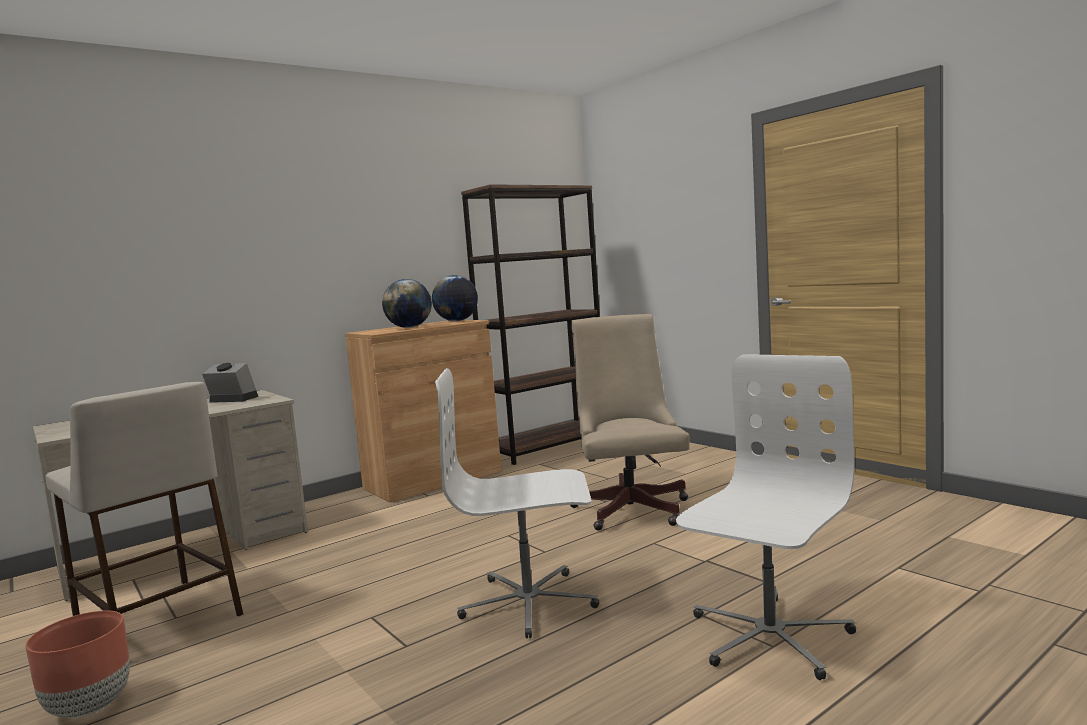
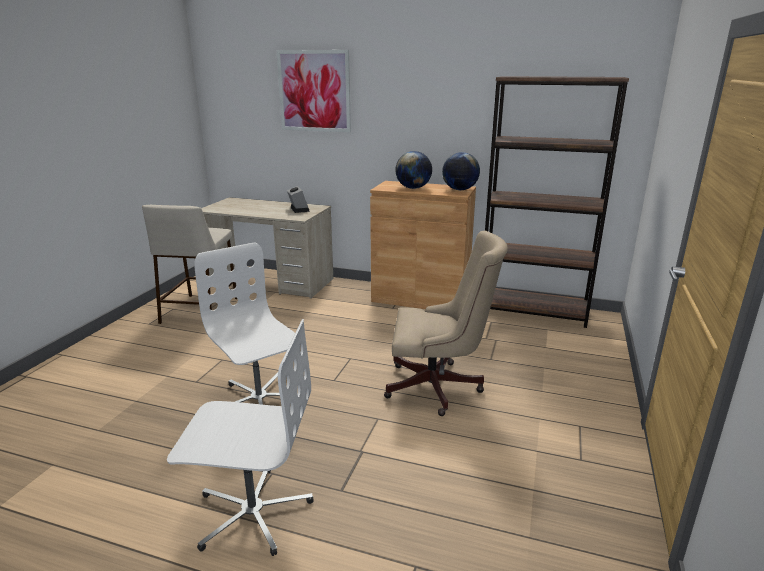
camera: 55 degrees right, 15 degrees up
(90, 707) = (126, 333): brown planter -> none
(212, 216) = (314, 91): none -> picture
(631, 507) = (439, 388): beige office chair -> beige office chair turned 45 degrees clockwise

